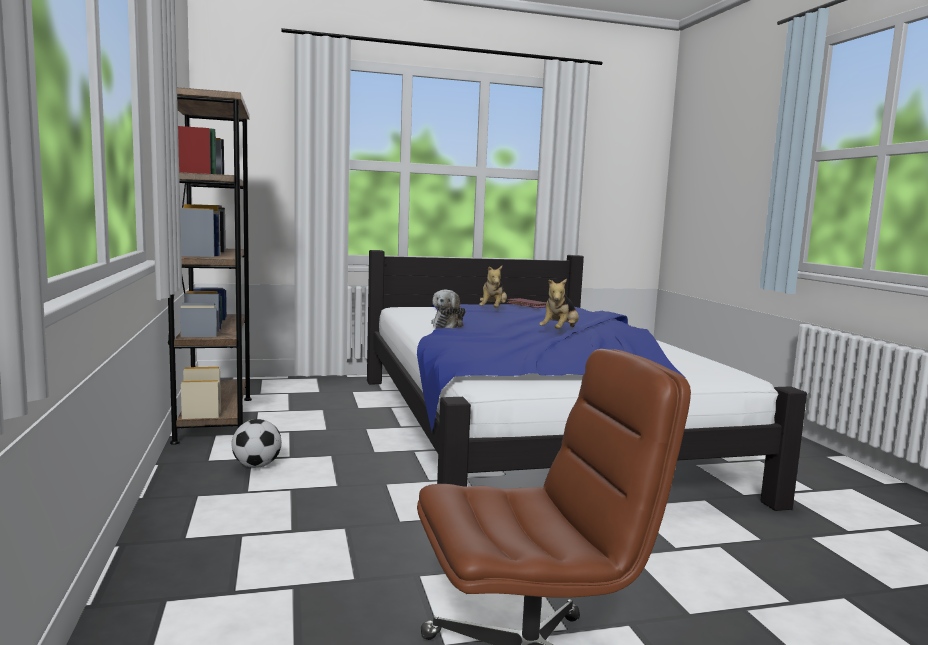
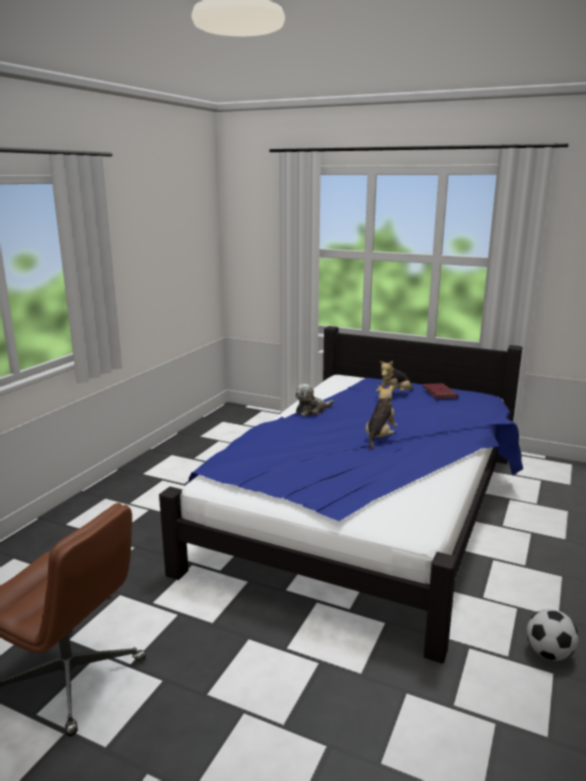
camera: 40 degrees right, 10 degrees up
(215, 419) = (188, 441): brown bookcase -> none
(257, 466) = (158, 486): football -> football (548, 653)
(560, 332) = (380, 437): plush toy -> plush toy turned 135 degrees clockwise

